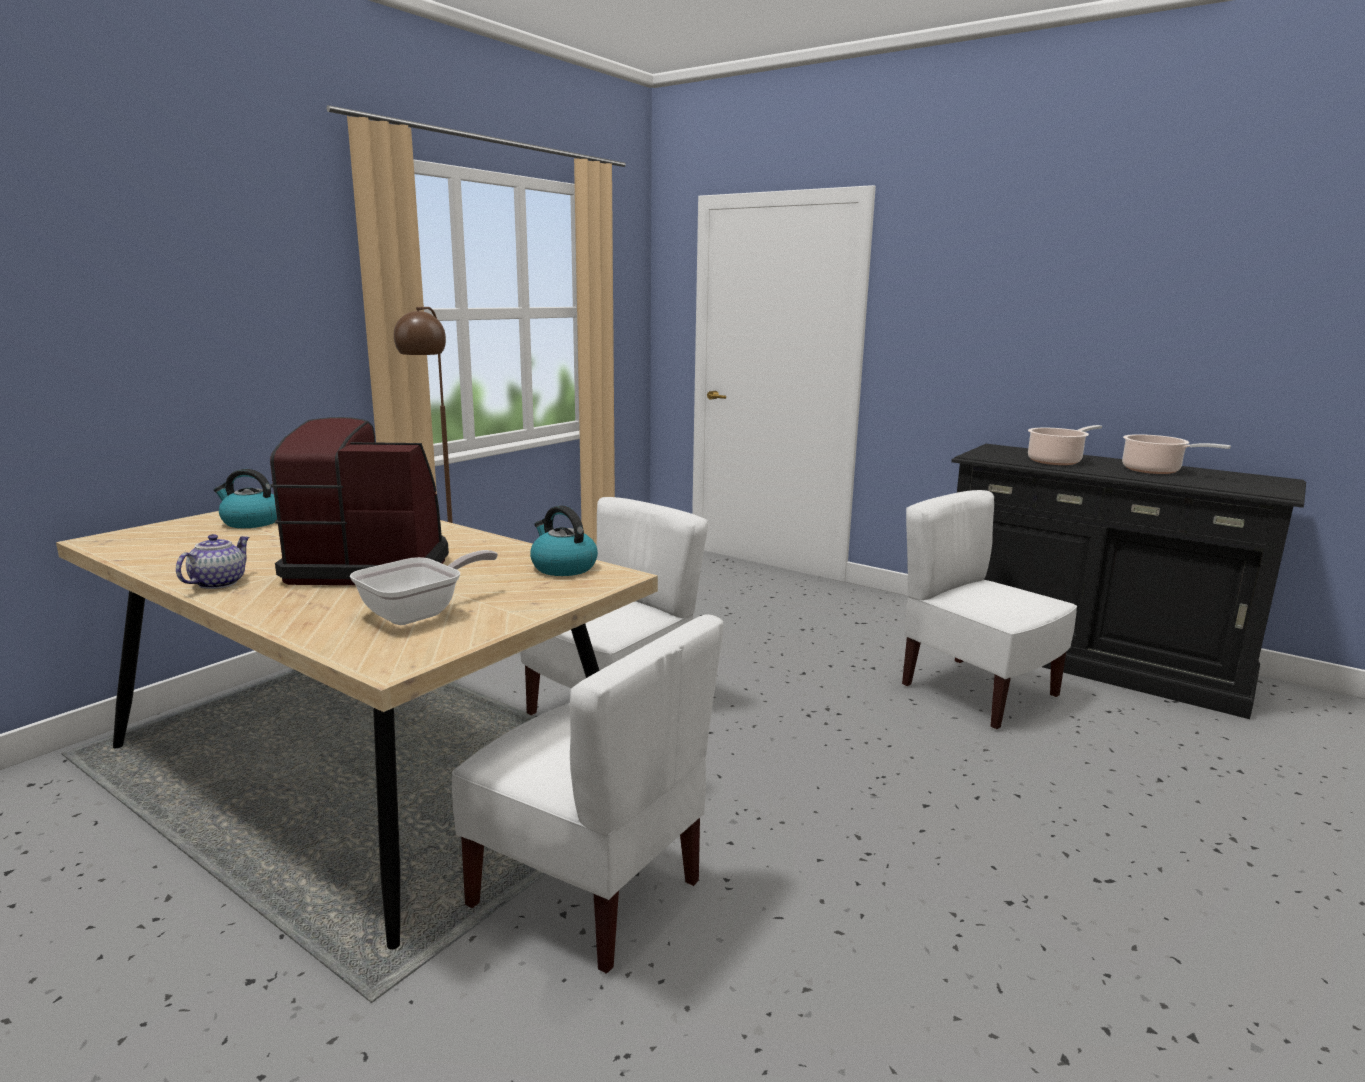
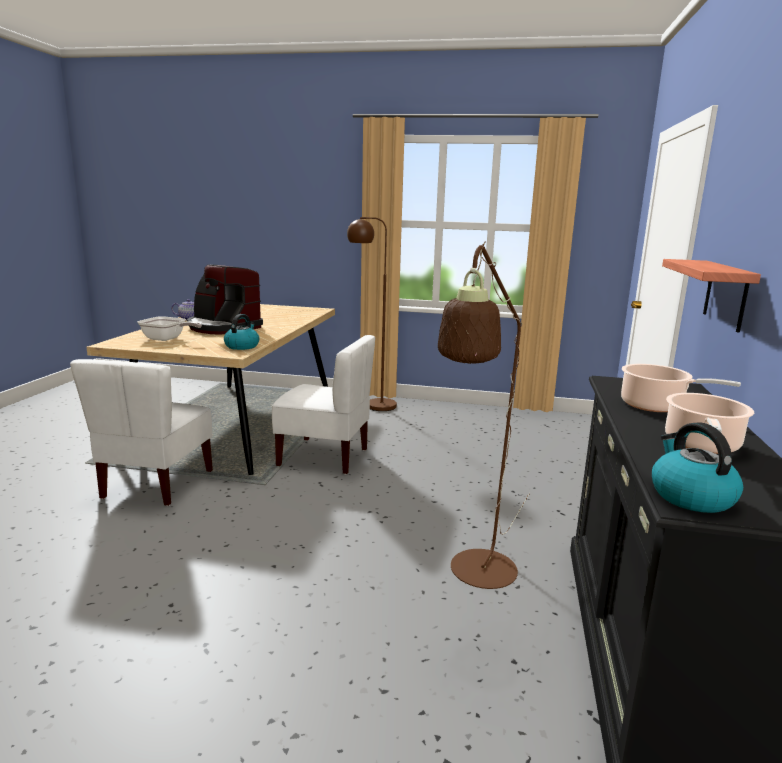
camera: 65 degrees right, 0 degrees up
(251, 522) = (271, 310): kettle -> kettle (690, 496)
(370, 566) = (223, 327): coffee machine -> coffee machine turned 150 degrees clockwise
(976, 692) = (478, 578): white chair -> brown floor lamp
(981, 363) = (726, 294): none -> shelf

